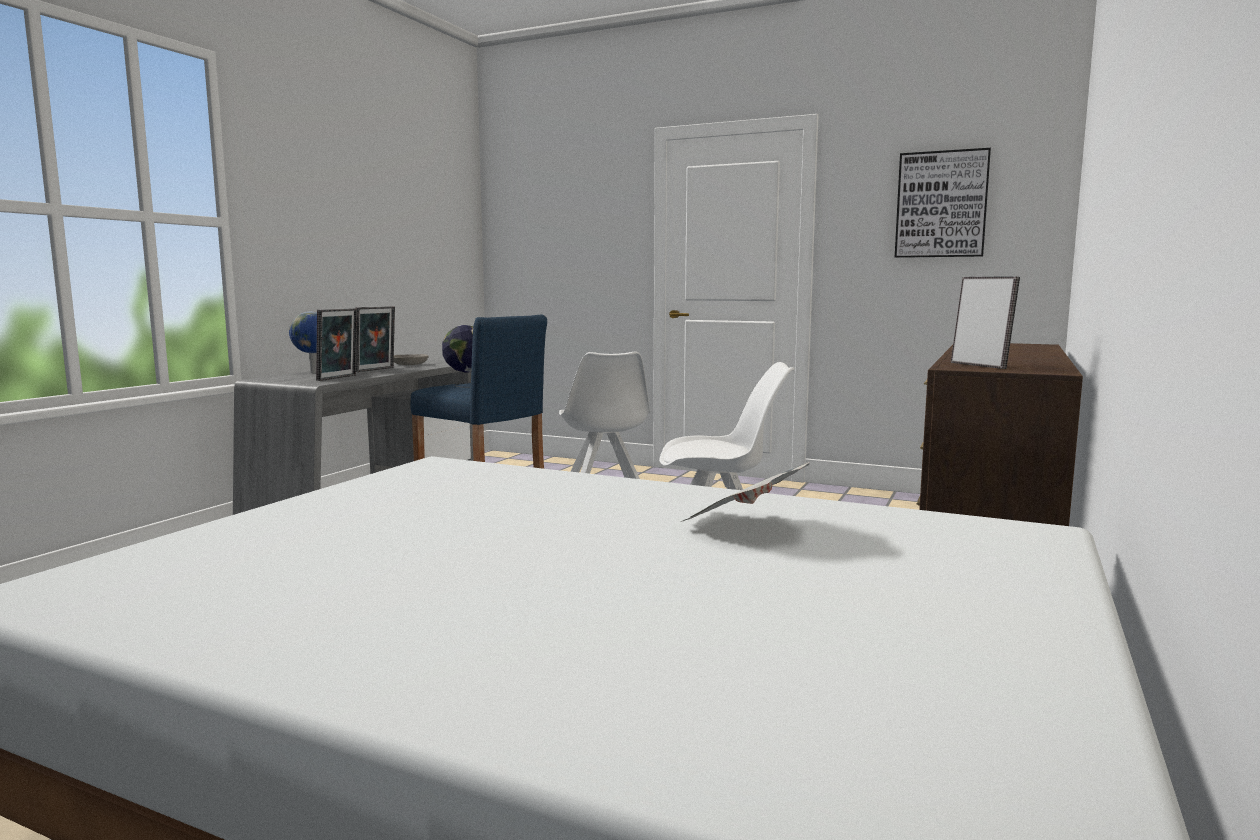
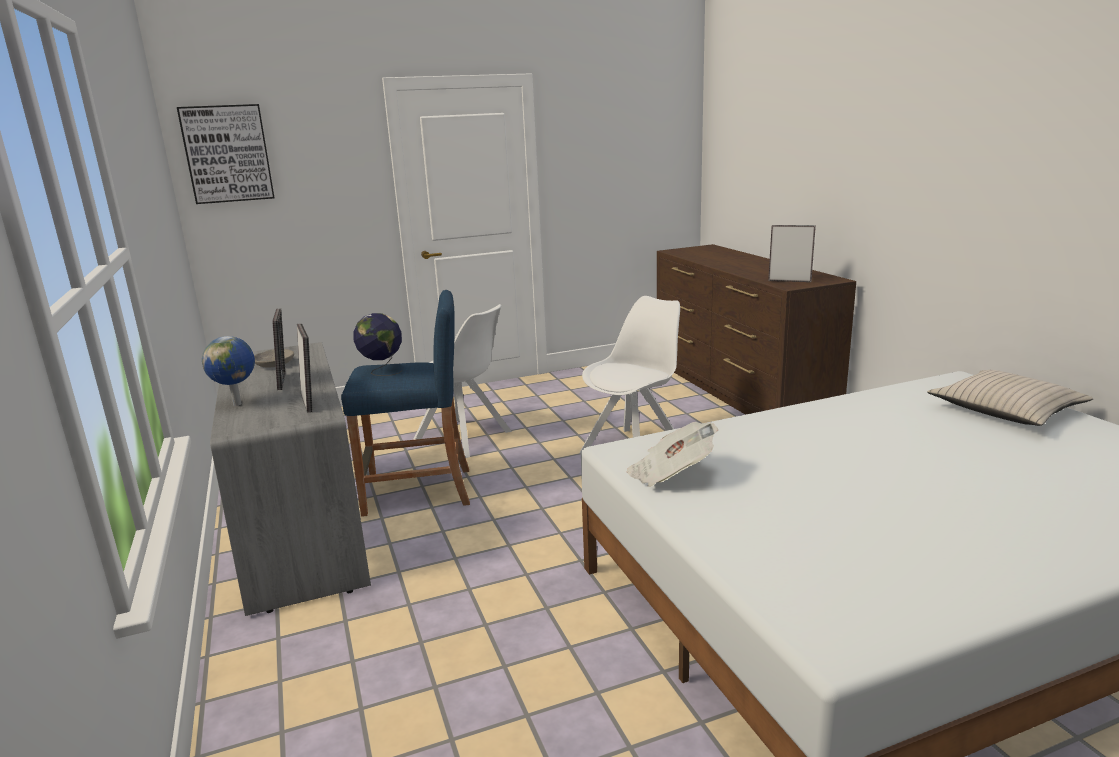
camera: 45 degrees left, 10 degrees up
(743, 527) = (894, 423): newspaper -> newspaper (670, 474)
(941, 204) = (625, 149): picture -> picture (227, 154)
(961, 570) = (1005, 410): none -> beige pillow

